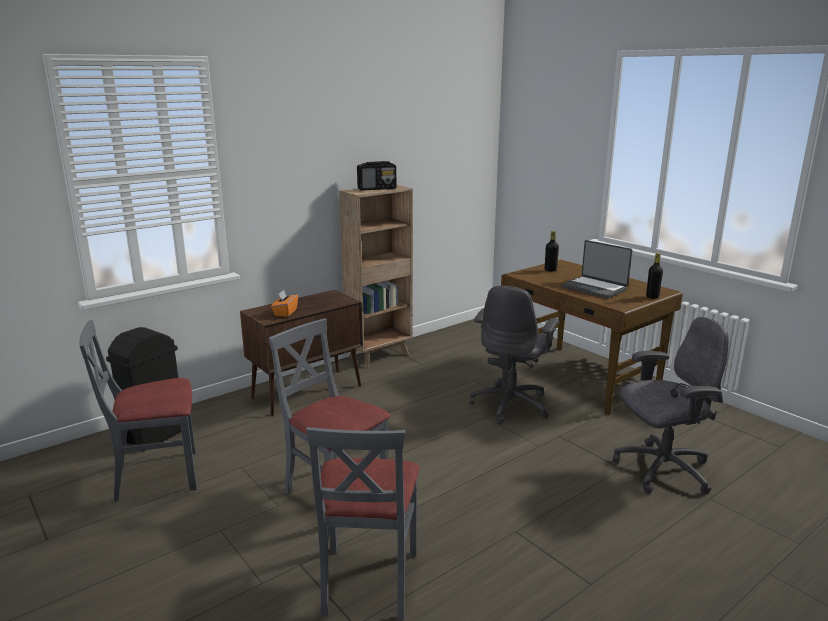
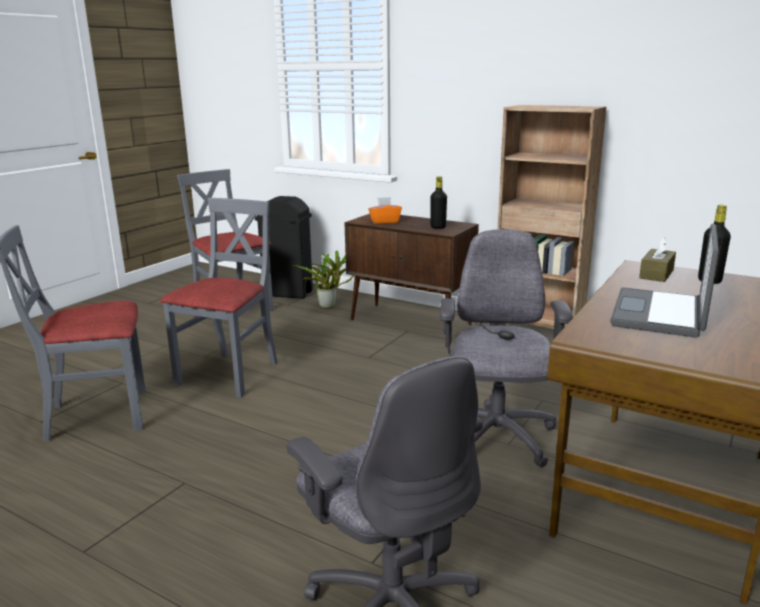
camera: 70 degrees right, 0 degrees up
(224, 420) = (329, 306): none -> potted plant
(377, 189) = (556, 106): radio -> none
(511, 405) = (495, 438): grey office chair -> grey office chair turned 90 degrees clockwise
(533, 275) = (656, 274): none -> brown tissue box
(652, 297) = (692, 361): black bottle -> black bottle (438, 227)

